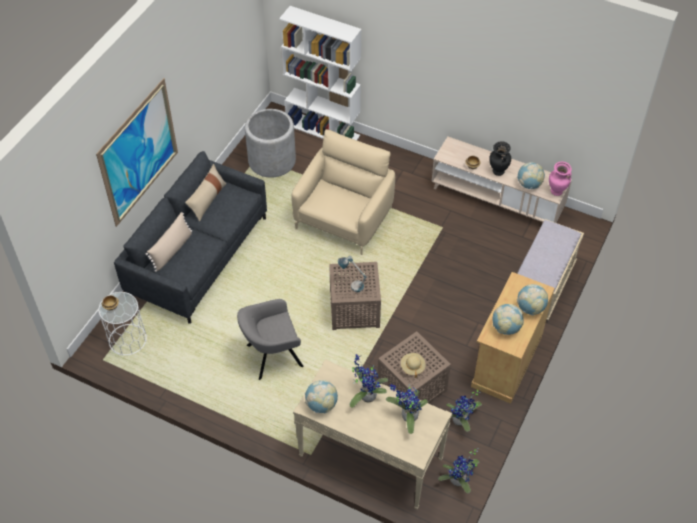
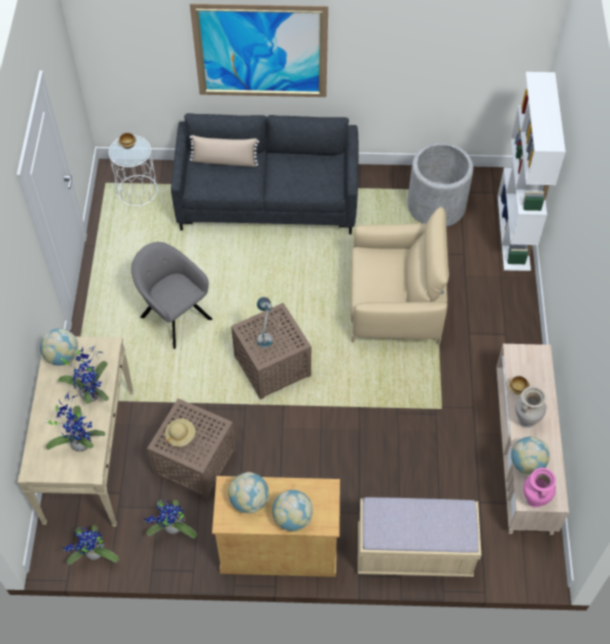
camera: 65 degrees right, 5 degrees up
(207, 200) = (306, 160): beige pillow -> none
(498, 172) = (526, 420): black vase -> beige vase

